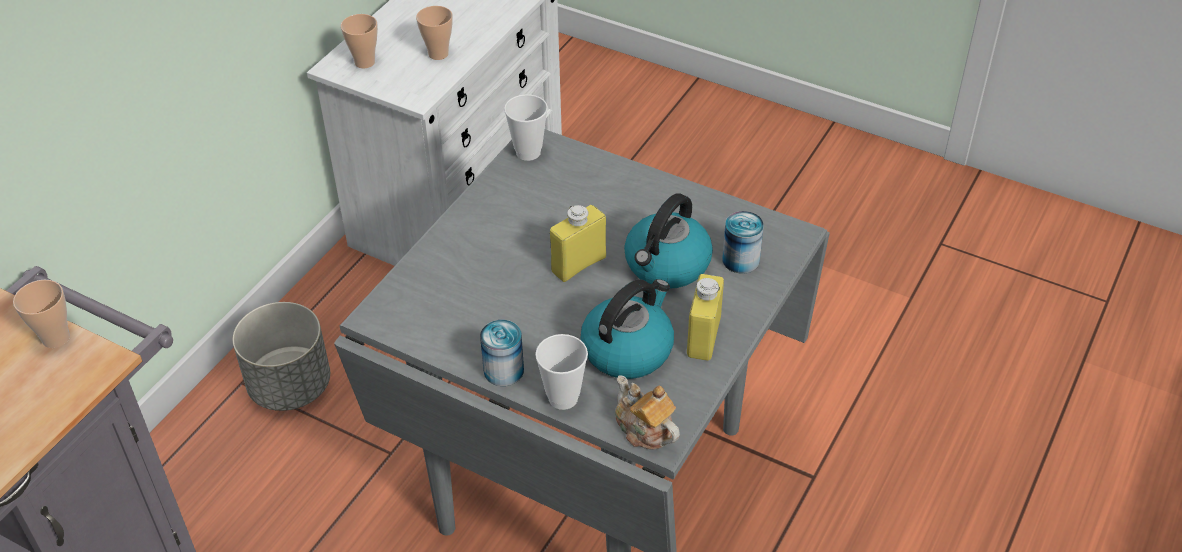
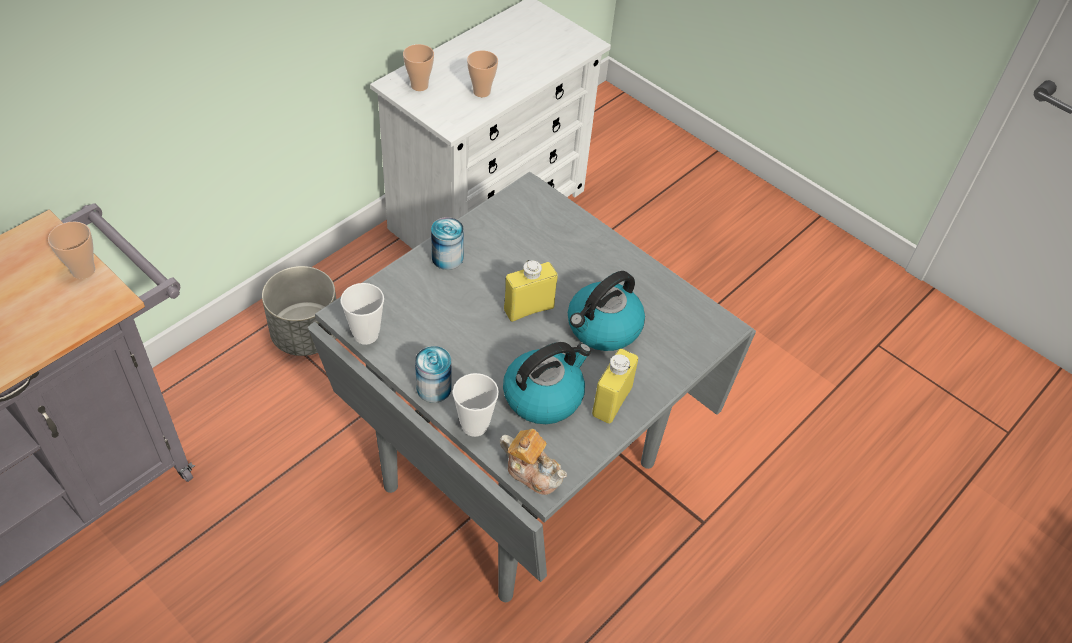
camera: 10 degrees right, 5 degrees up
(528, 152) = (521, 198): cup -> cup (366, 335)
(644, 429) = (533, 472): teapot -> teapot turned 150 degrees clockwise
(740, 260) = (668, 339): can -> can (447, 258)

